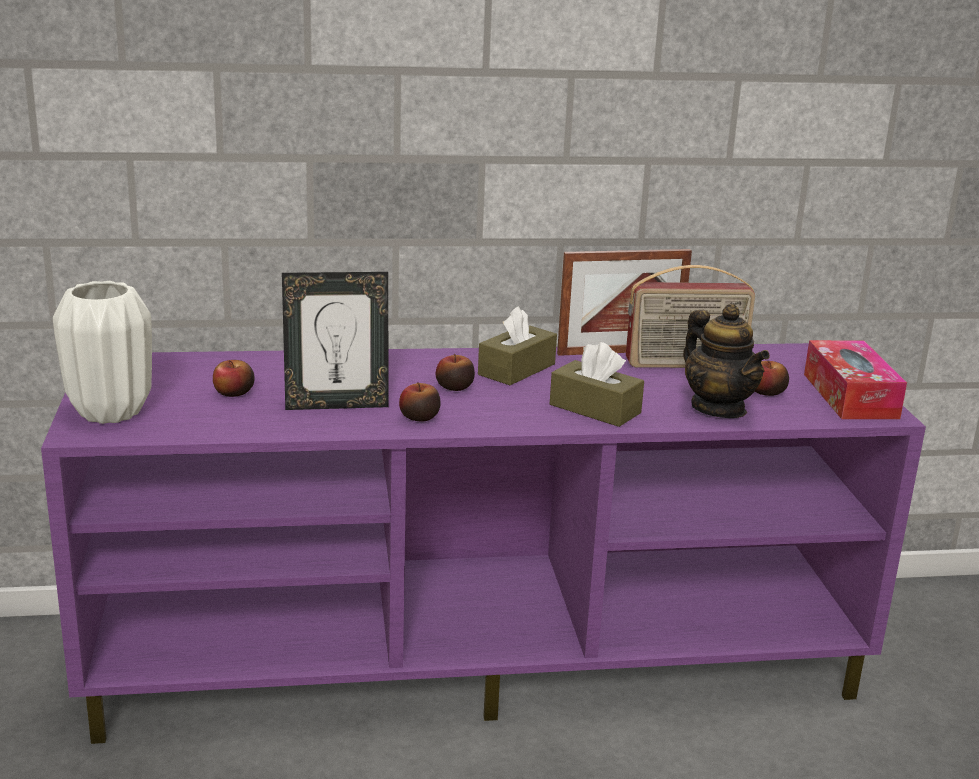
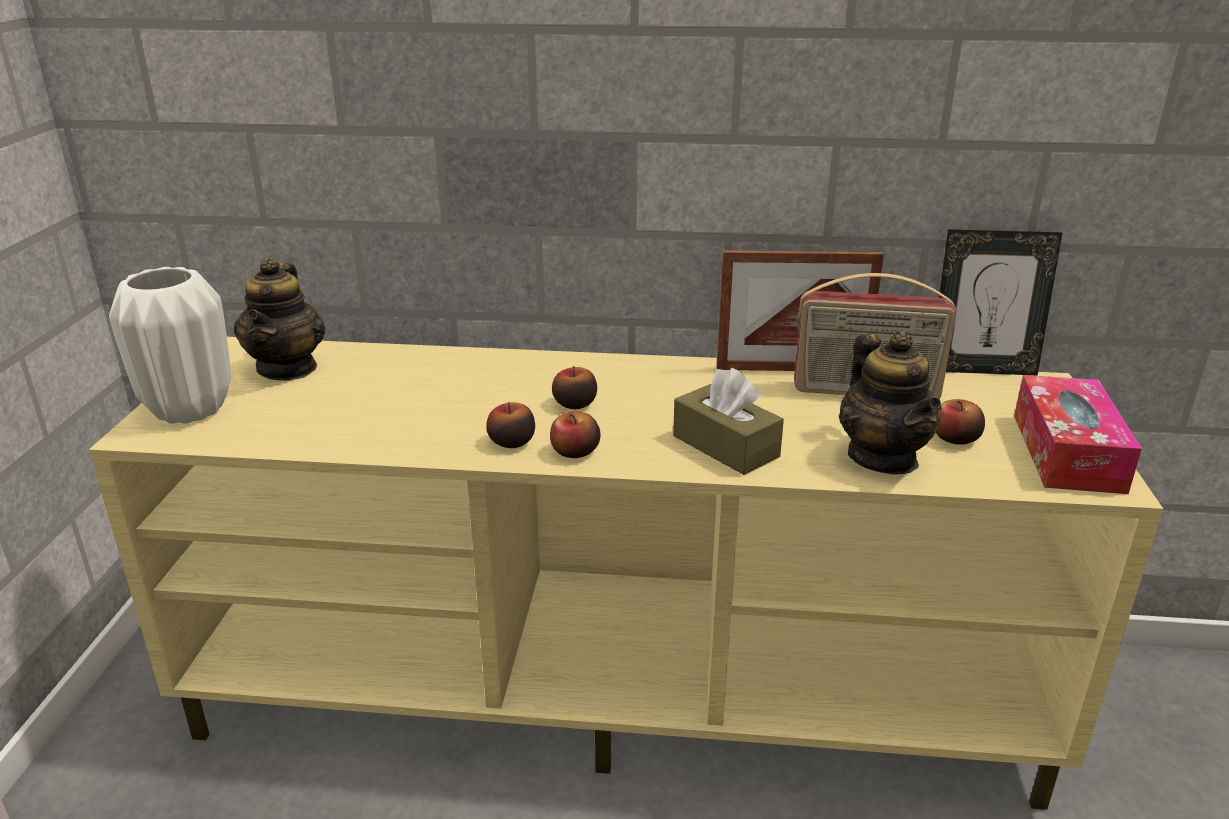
camera: 15 degrees right, 5 degrees up
(175, 375) = (288, 368): none -> teapot
(234, 393) = (331, 394): apple -> apple (575, 452)
(336, 405) = (430, 418): picture frame -> picture frame (980, 369)
(479, 659) = (617, 691): purple tv stand -> beige tv stand
(516, 369) = (658, 385): brown tissue box -> none

